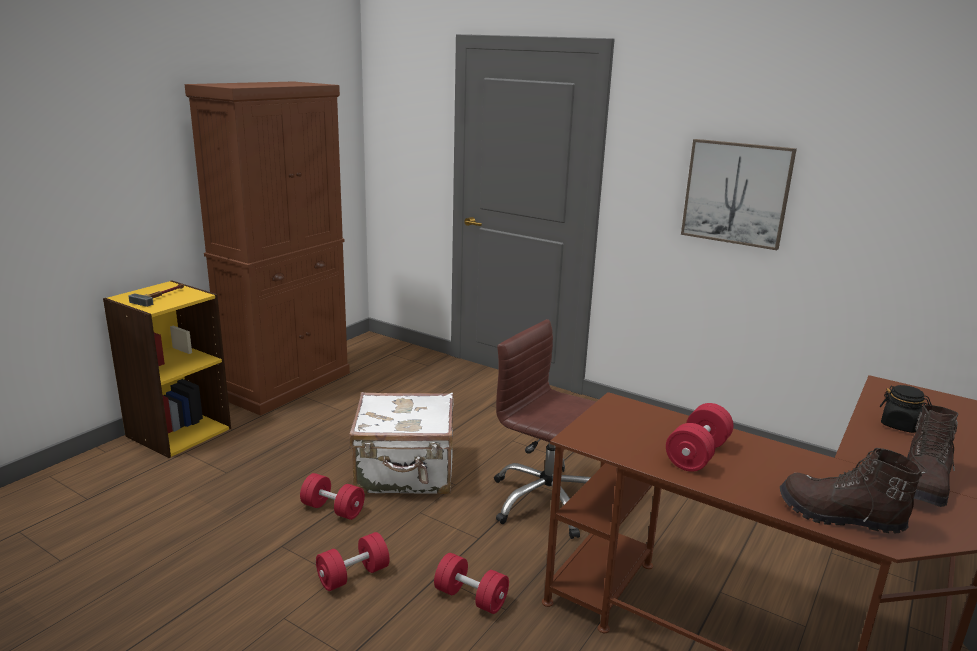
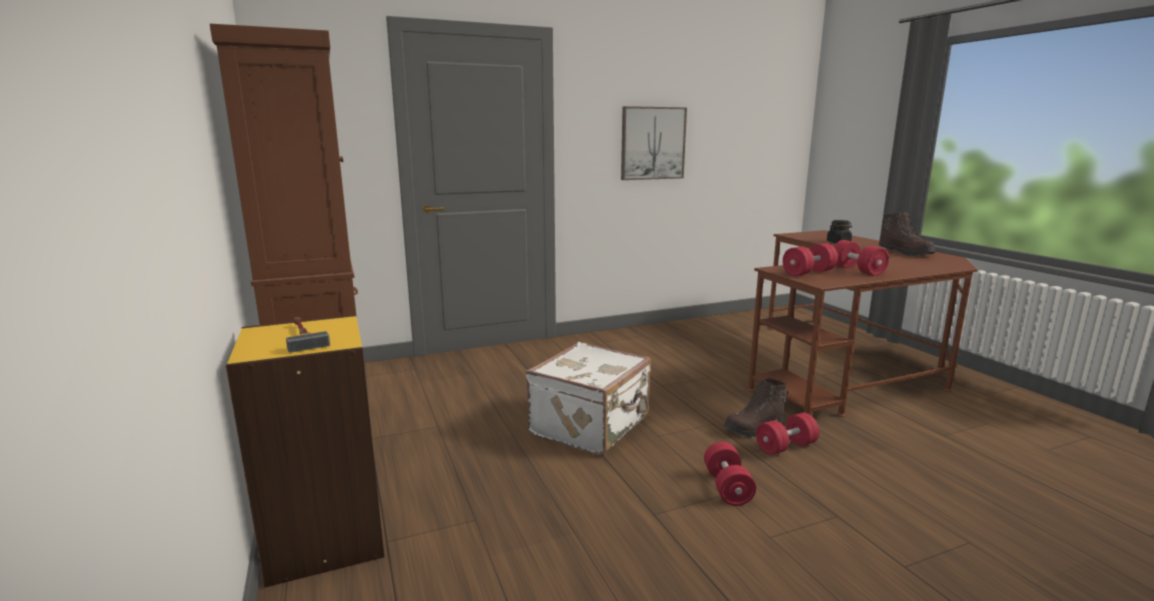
camera: 55 degrees left, 5 degrees down
(333, 509) = (615, 473): red dumbbell -> red dumbbell (808, 272)
(547, 501) = (686, 388): brown office chair -> none
(839, 517) = (936, 267): brown boot -> brown boot (754, 428)

